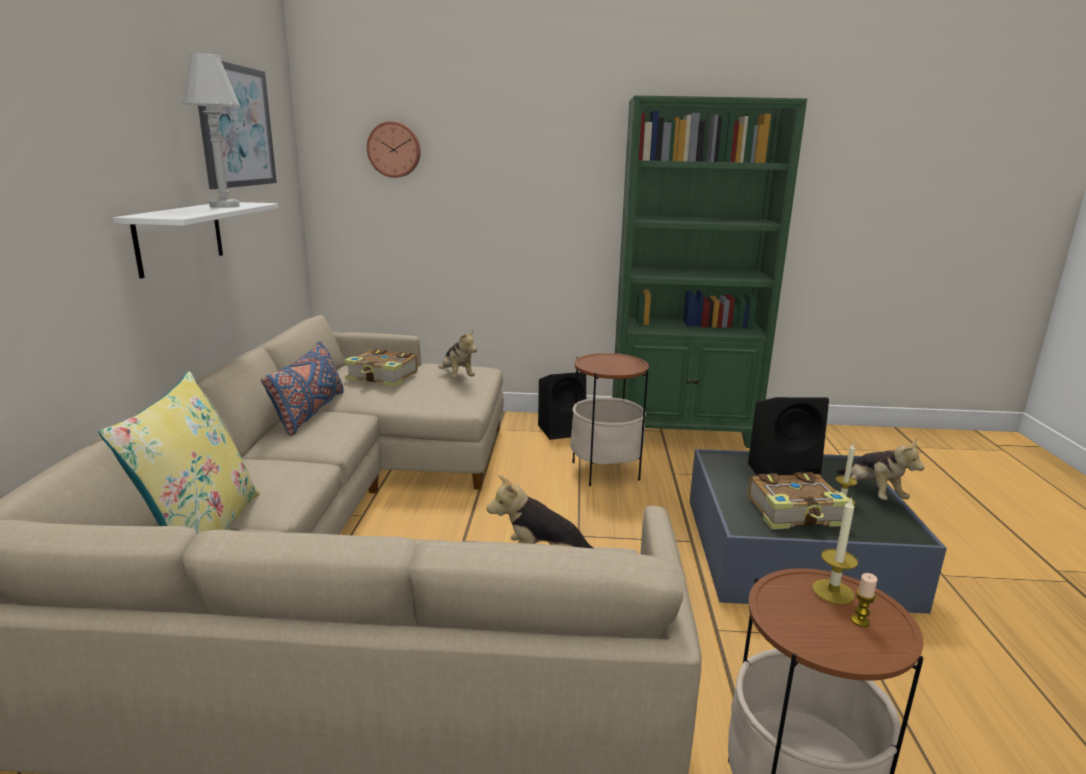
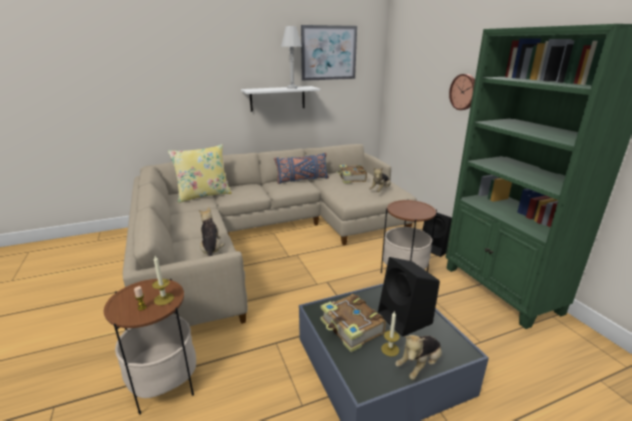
camera: 65 degrees right, 5 degrees up
(394, 149) = (414, 63): wall clock -> wall clock (464, 92)

